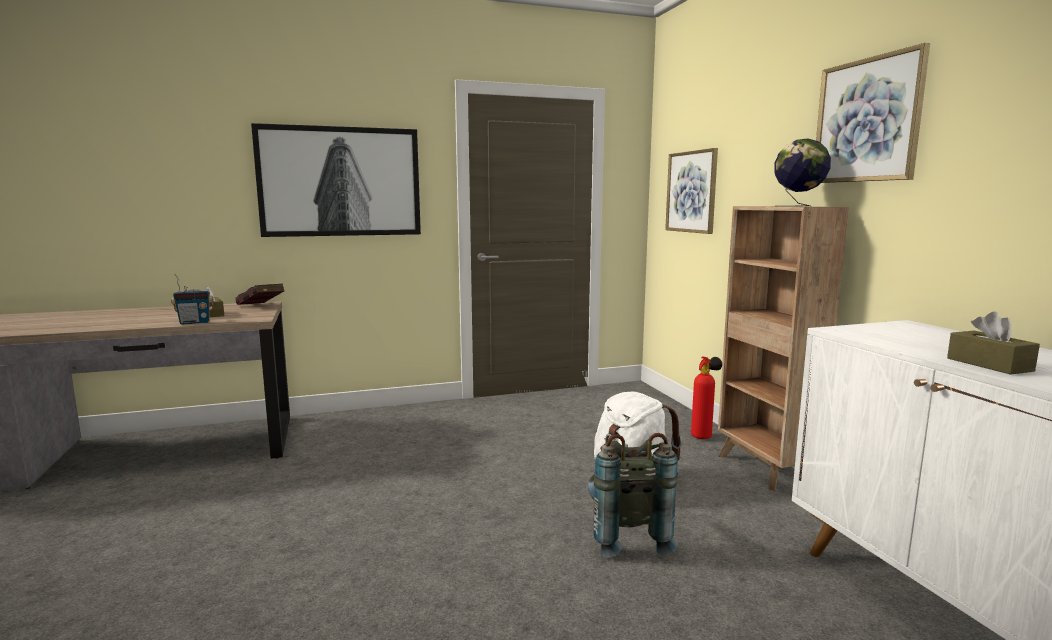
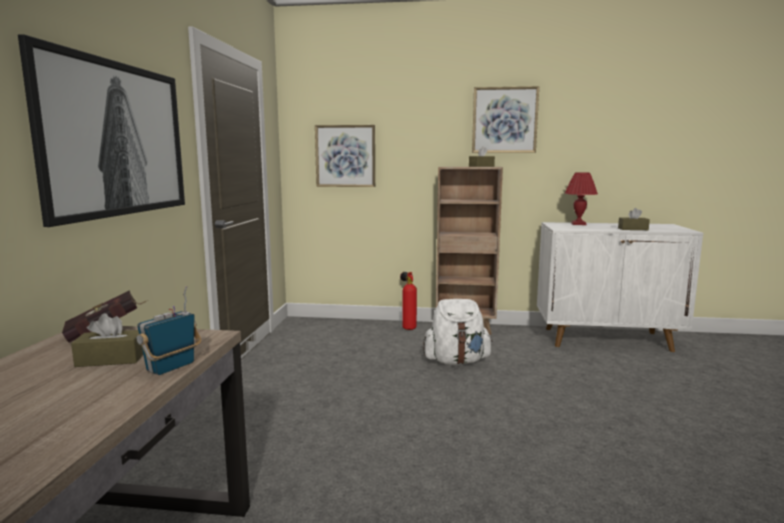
camera: 65 degrees left, 0 degrees up
(195, 322) = (171, 367): radio -> radio turned 150 degrees counterclockwise
(625, 536) = (521, 379): grey backpack -> none
(798, 206) = (481, 166): globe -> brown tissue box
(946, 335) = (579, 224): none -> red table lamp

